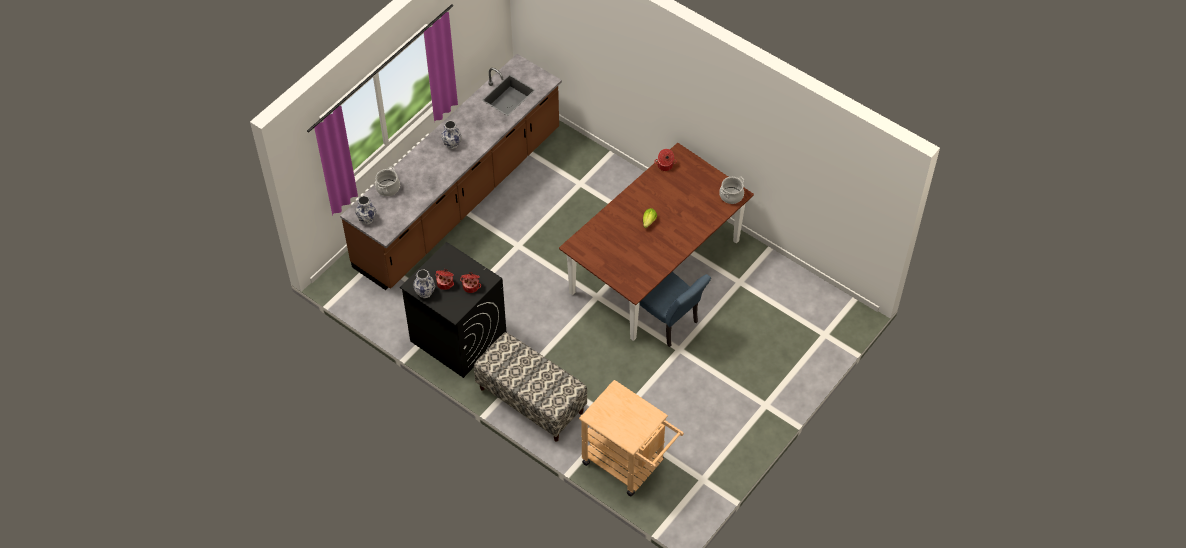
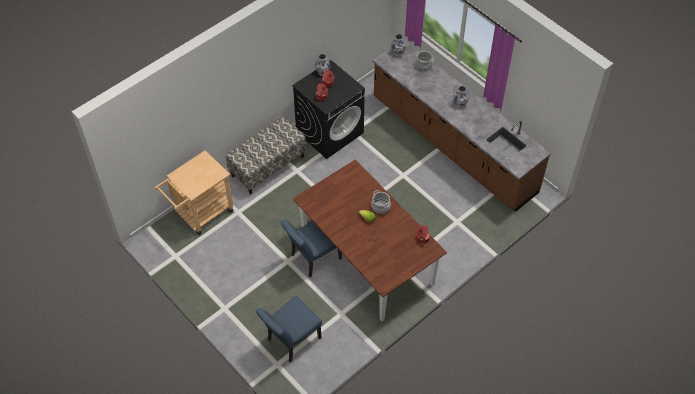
camera: 100 degrees right, 0 degrees up
(731, 195) = (383, 279): cooking pot -> cooking pot (380, 206)
(790, 326) = (290, 341): none -> blue chair

